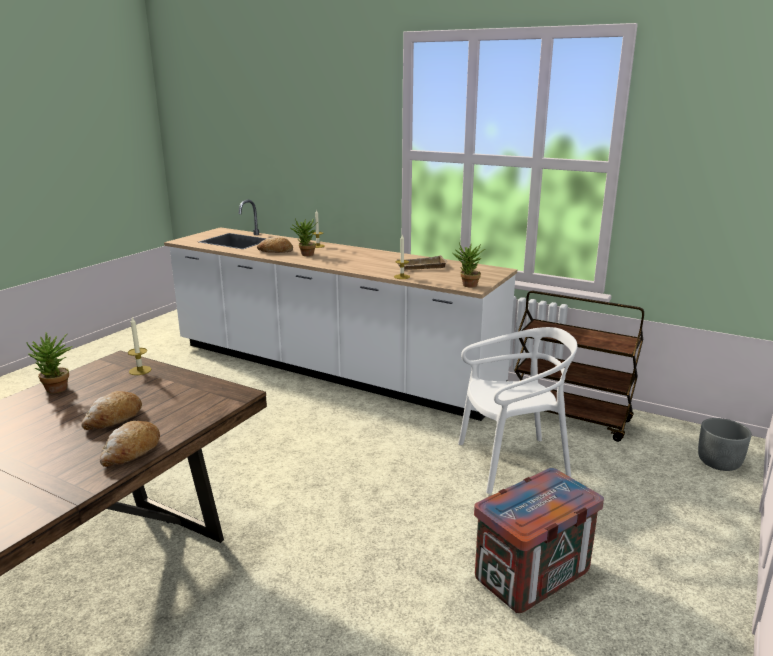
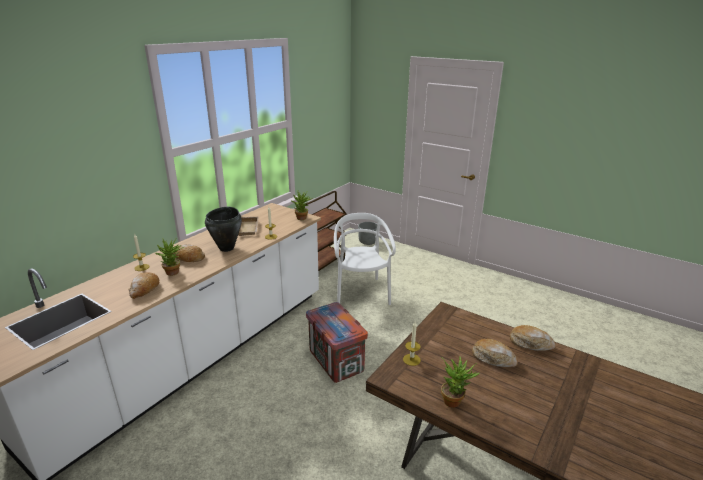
camera: 85 degrees left, 5 degrees up
(338, 255) = (188, 258): none -> bread
(364, 264) = (227, 248): none -> black cooking pot
(531, 577) = (453, 302): crate -> crate (336, 362)

